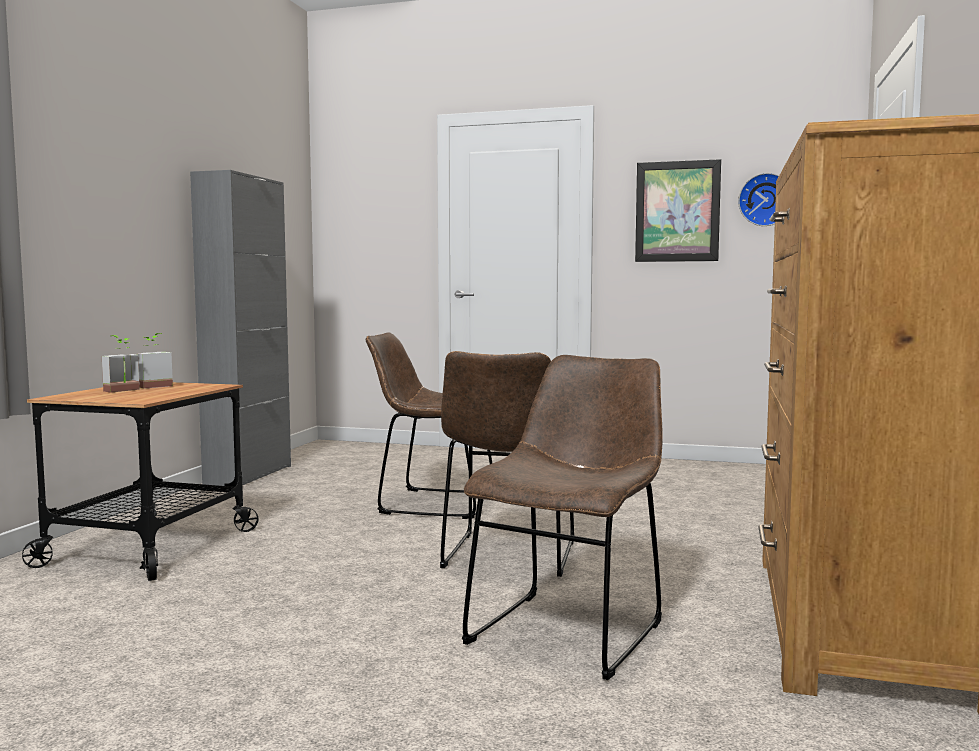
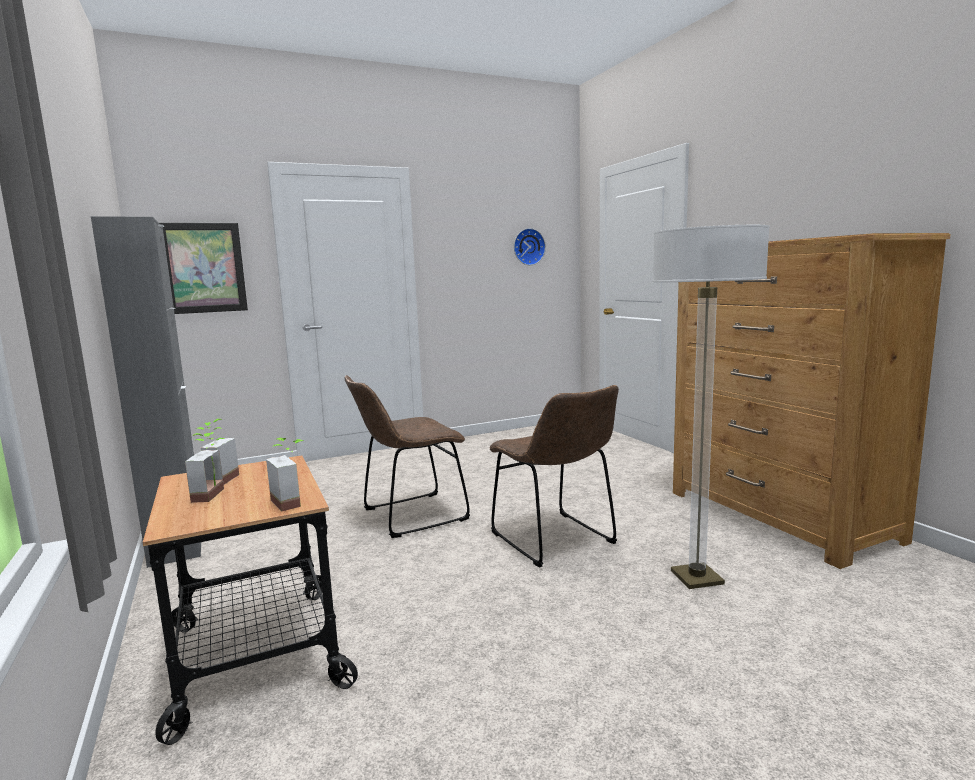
camera: 40 degrees left, 5 degrees up
(140, 399) = (293, 501): none -> potted plant
(570, 629) = (696, 578): brown chair -> floor lamp
(677, 211) = (474, 254): picture -> picture (203, 268)

